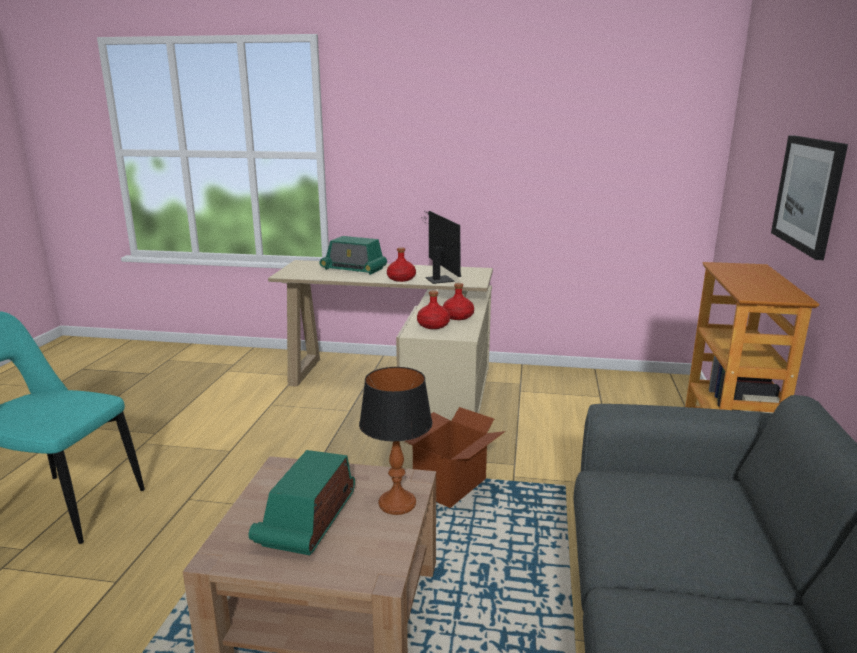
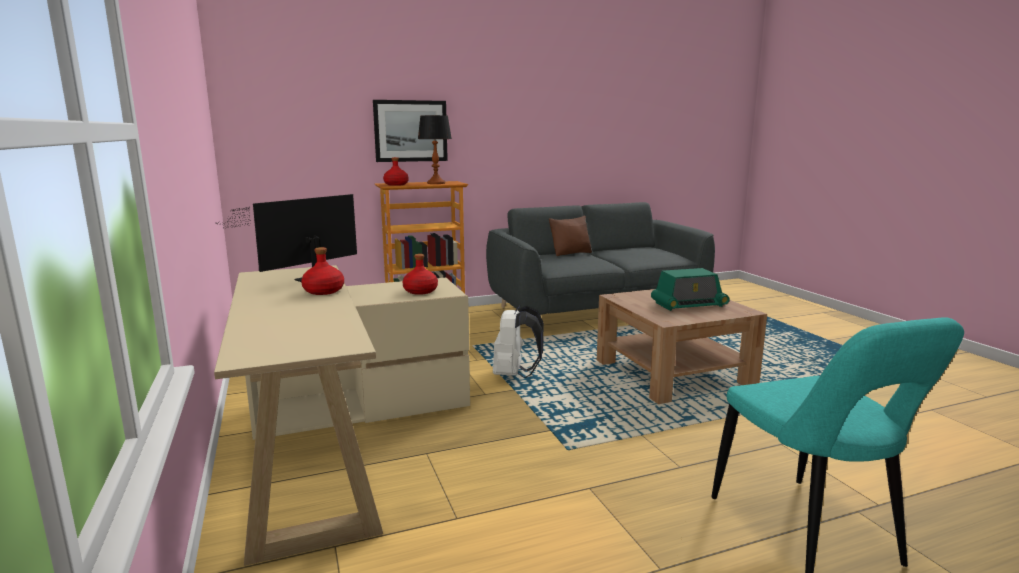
camera: 120 degrees left, 5 degrees down
(353, 269) = (280, 318): radio -> none
(396, 504) = (641, 295): table lamp -> table lamp (436, 183)
(448, 486) = (514, 374): cardboard box -> white backpack
(457, 316) = (383, 289): red bottle -> red bottle (396, 184)
(738, 540) = (571, 253): none -> brown pillow

